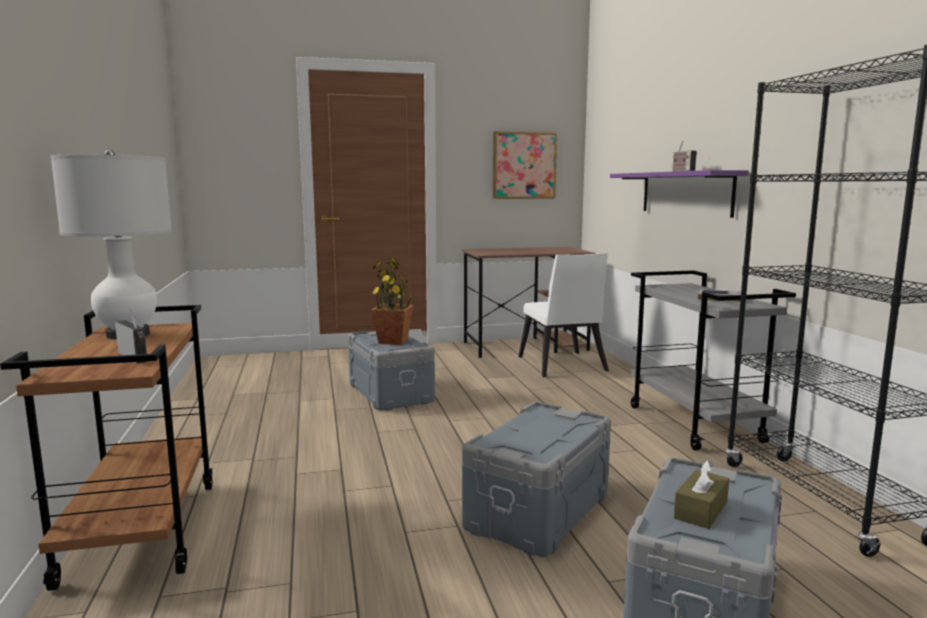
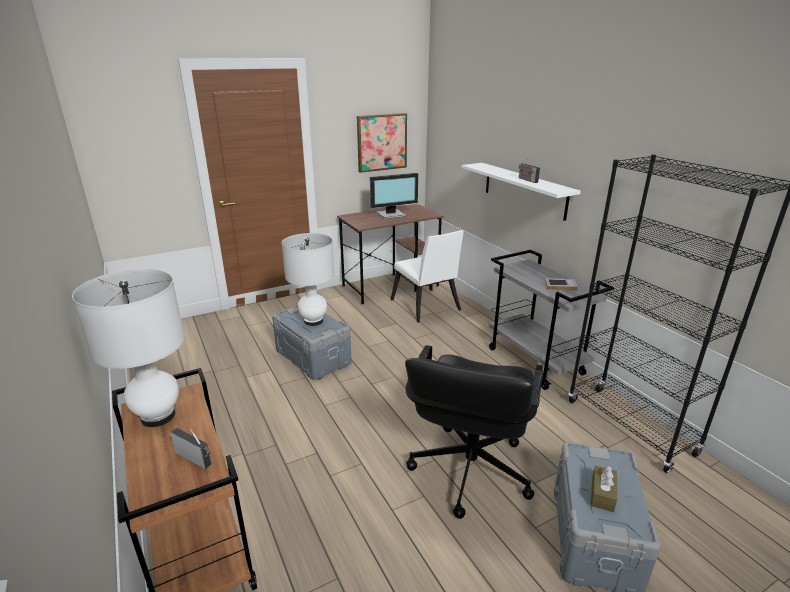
camera: 15 degrees left, 15 degrees up
(393, 341) = (313, 321): potted plant -> white table lamp
(529, 250) = (391, 214): none -> monitor
(537, 511) = (468, 470): grey storage box -> black office chair
(685, 193) = (524, 190): purple shelf -> white shelf

